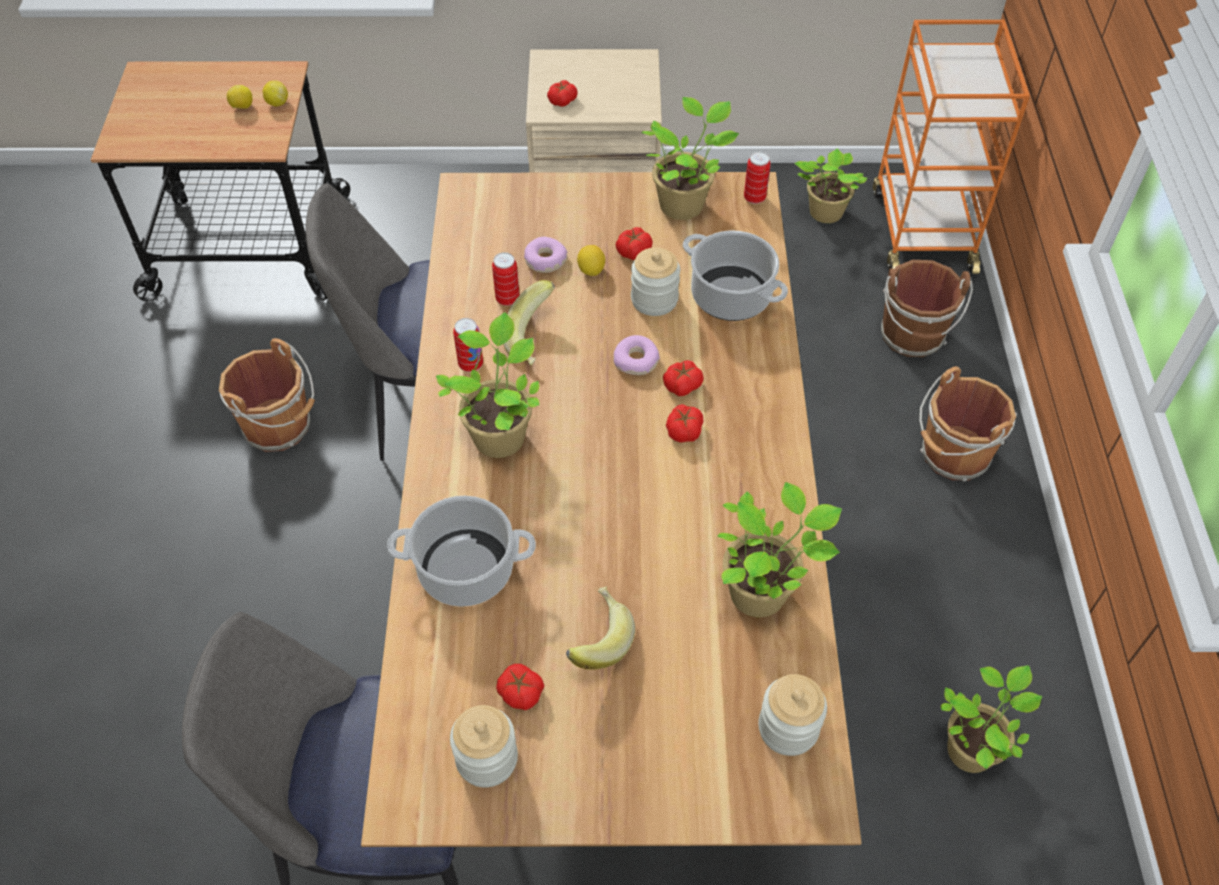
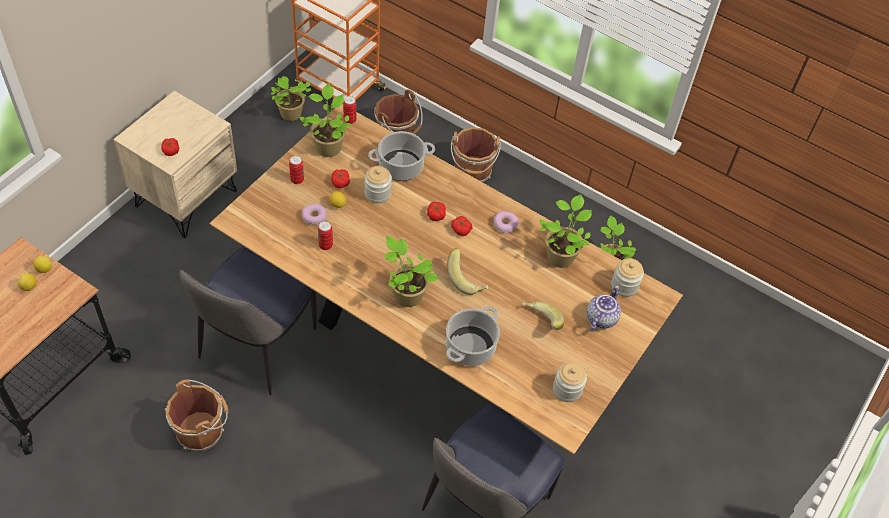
camera: 60 degrees left, 0 degrees up
(471, 364) = (354, 282): can -> can (297, 180)
(520, 693) = (545, 361): tomato -> none
(535, 339) = (361, 250): banana -> banana (467, 279)
(636, 361) = (408, 222): donut -> donut (505, 224)
(683, 727) = (600, 318): none -> teapot

